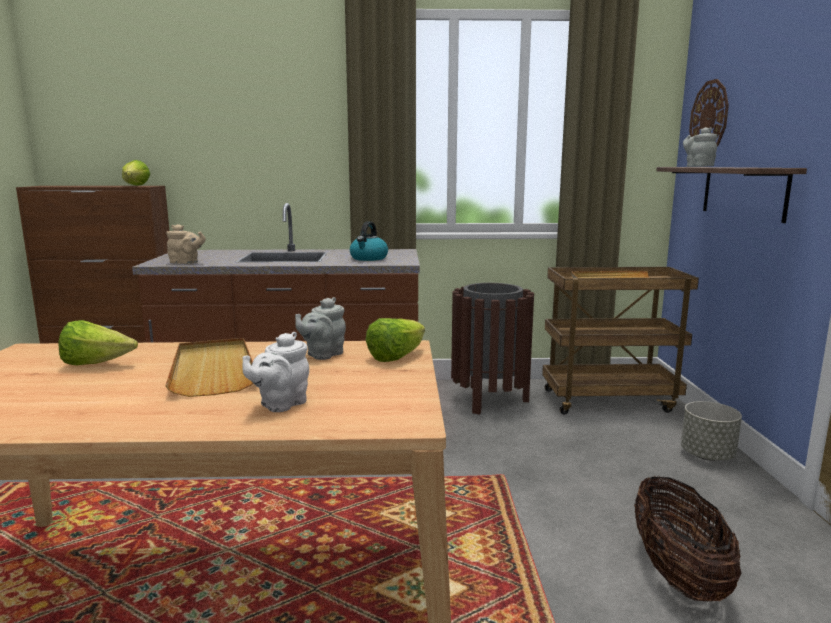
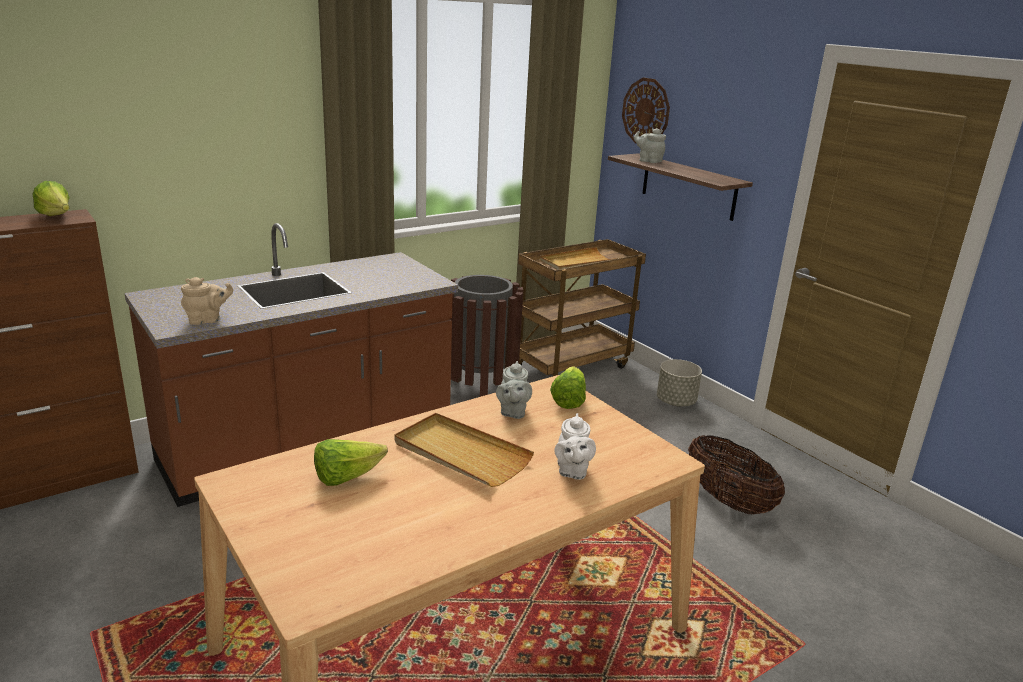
camera: 35 degrees left, 10 degrees up
(369, 258) = (390, 279): kettle -> none

